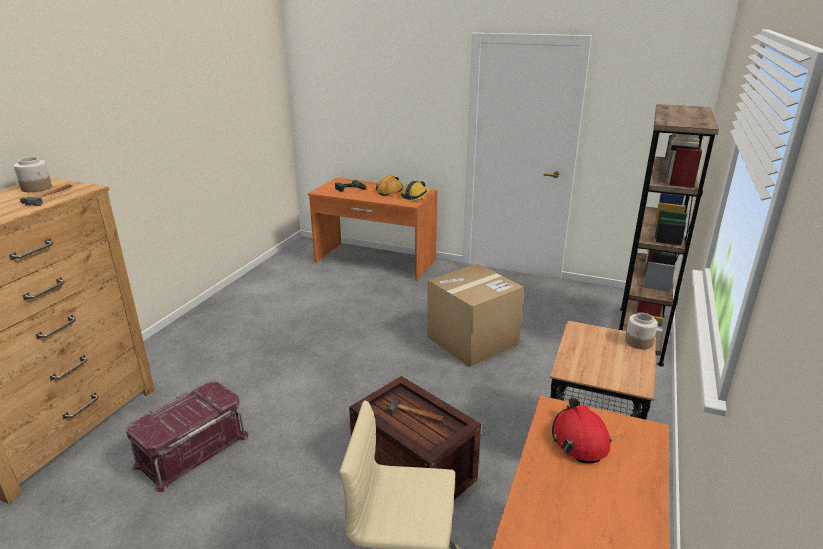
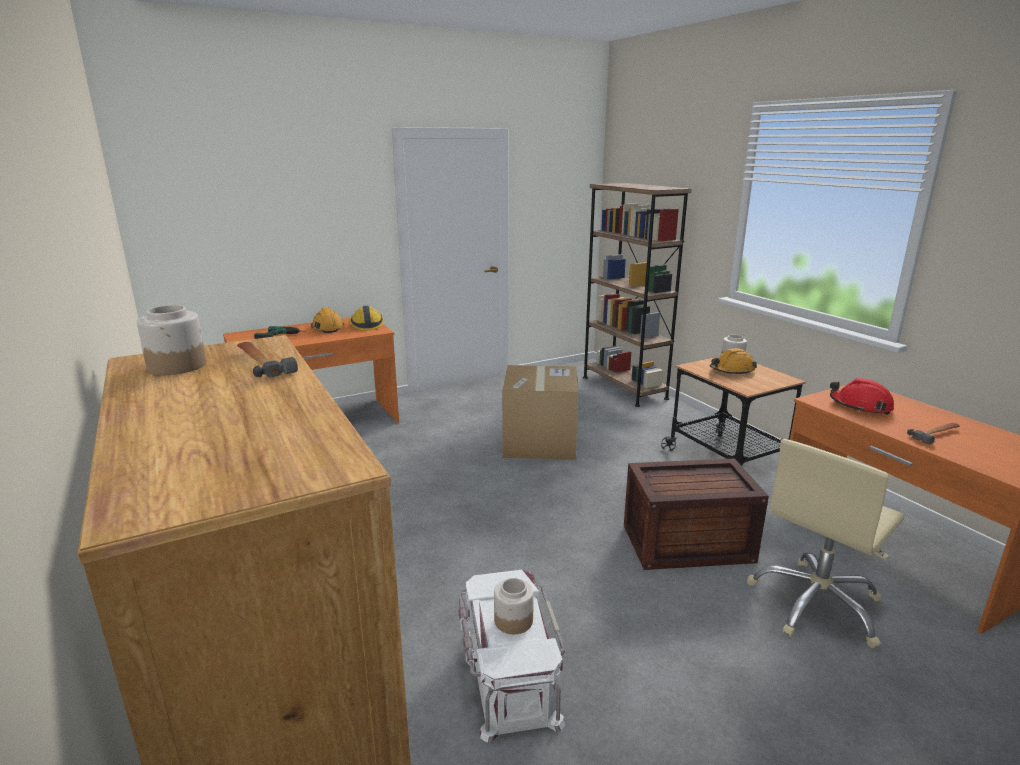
camera: 50 degrees left, 5 degrees down
(184, 415) = (513, 621): none -> jar
(192, 450) = (507, 674): red storage box -> white storage box
(415, 415) = (691, 479): hammer -> hammer (936, 434)
(605, 350) = (731, 370): none -> orange hard hat

